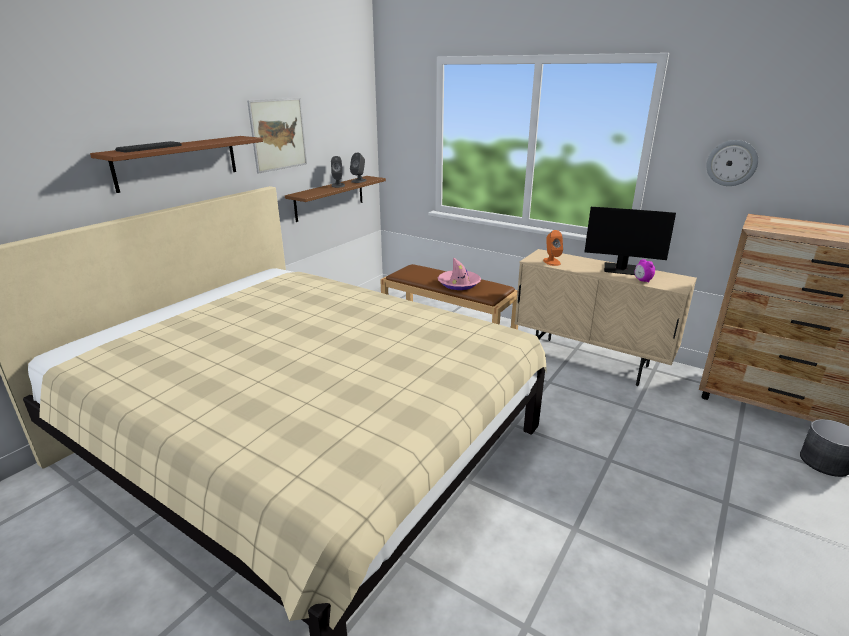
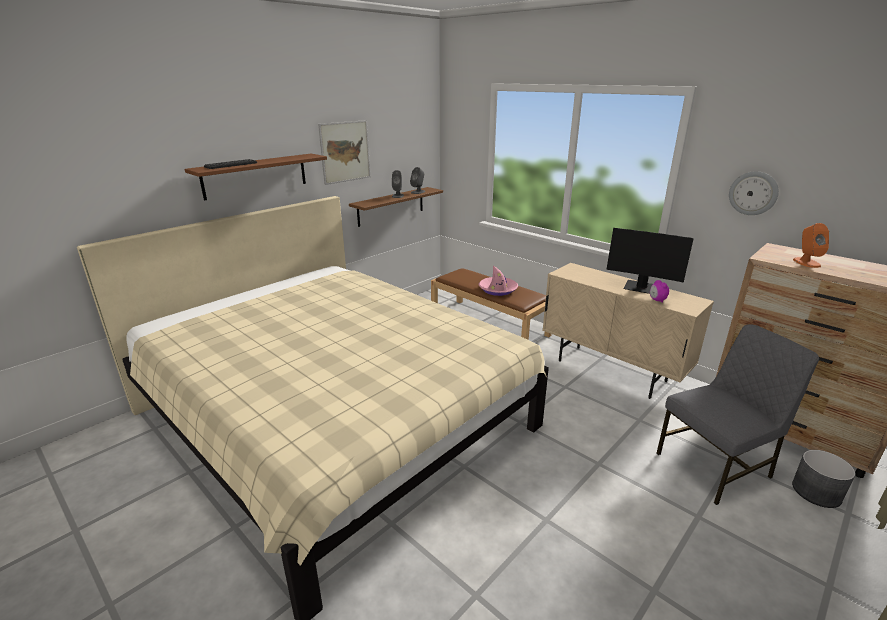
camera: 10 degrees right, 0 degrees up
(551, 262) = (577, 276): orange speaker -> orange speaker (806, 262)
(724, 448) = (715, 466): none -> grey chair

